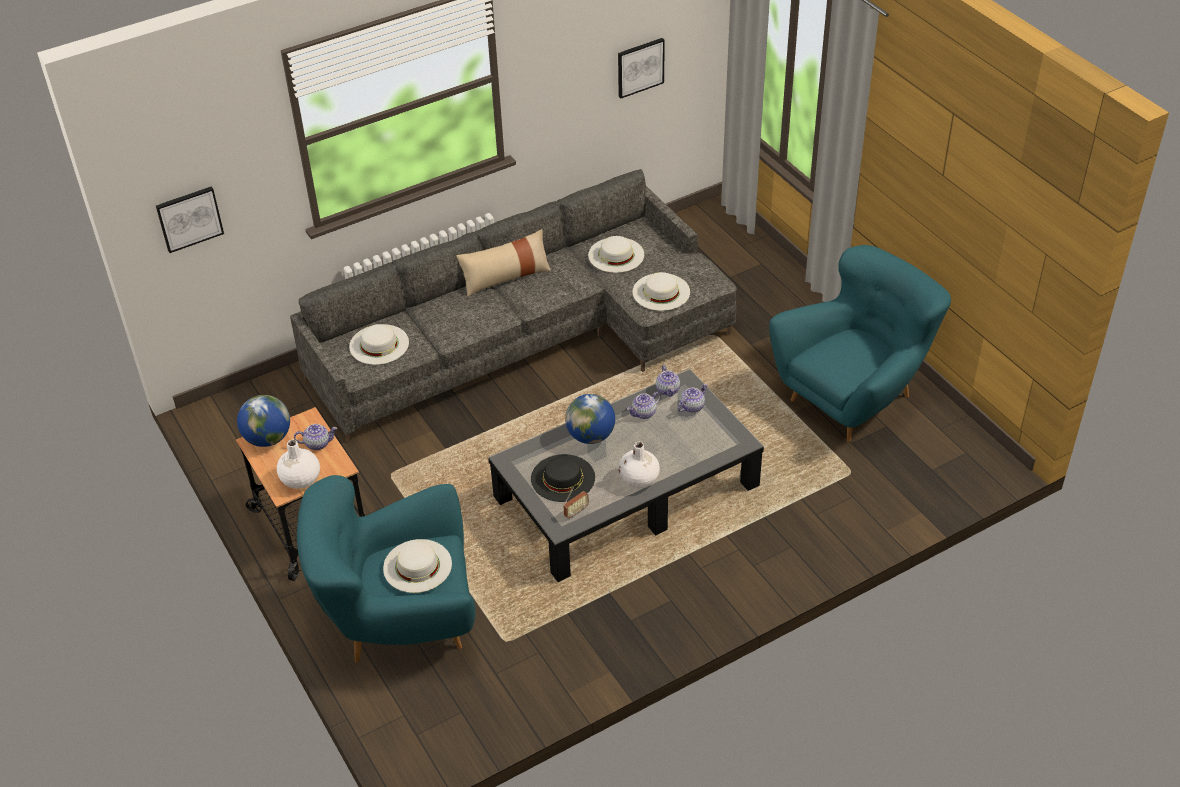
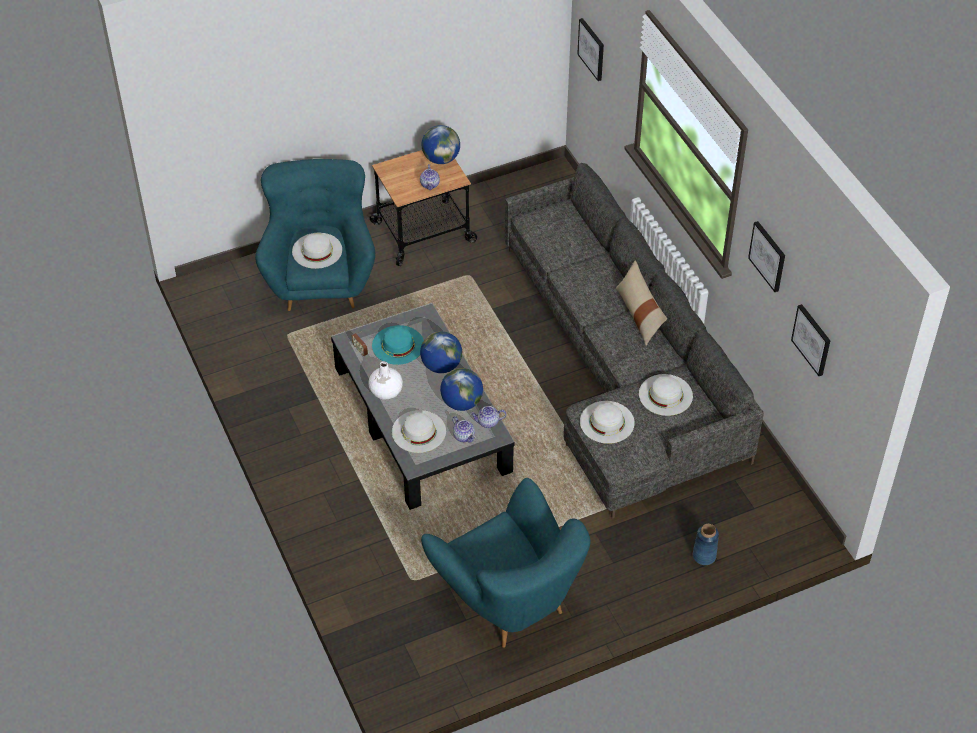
camera: 95 degrees right, 5 degrees up
(300, 479) = (395, 176): white vase -> none
(379, 344) = (559, 231): white hat -> white hat (418, 431)
(560, 67) = (768, 256): none -> picture
(563, 478) = (398, 345): black hat -> turquoise hat
(644, 413) = (462, 403): teapot -> globe
(759, 272) = (704, 556): none -> blue vase

